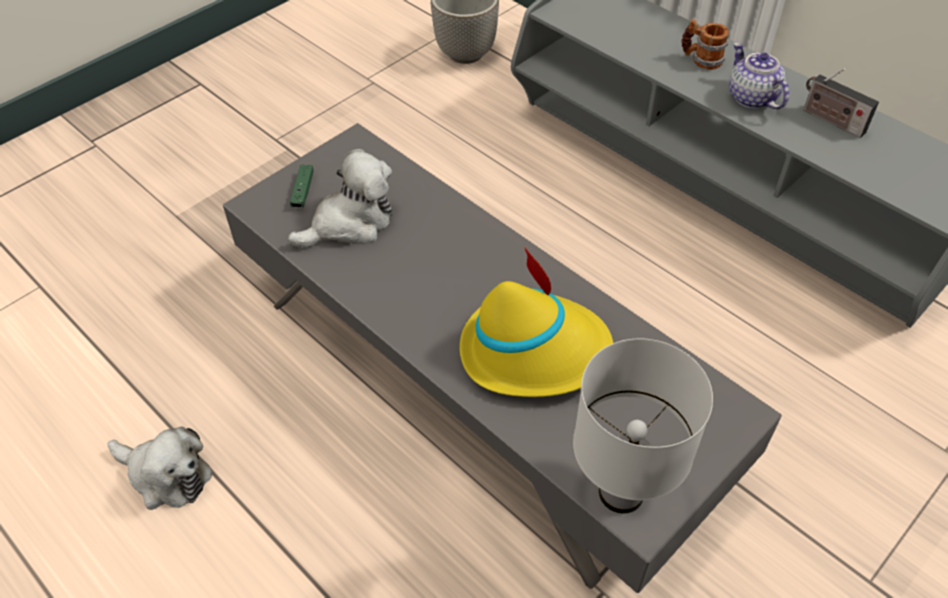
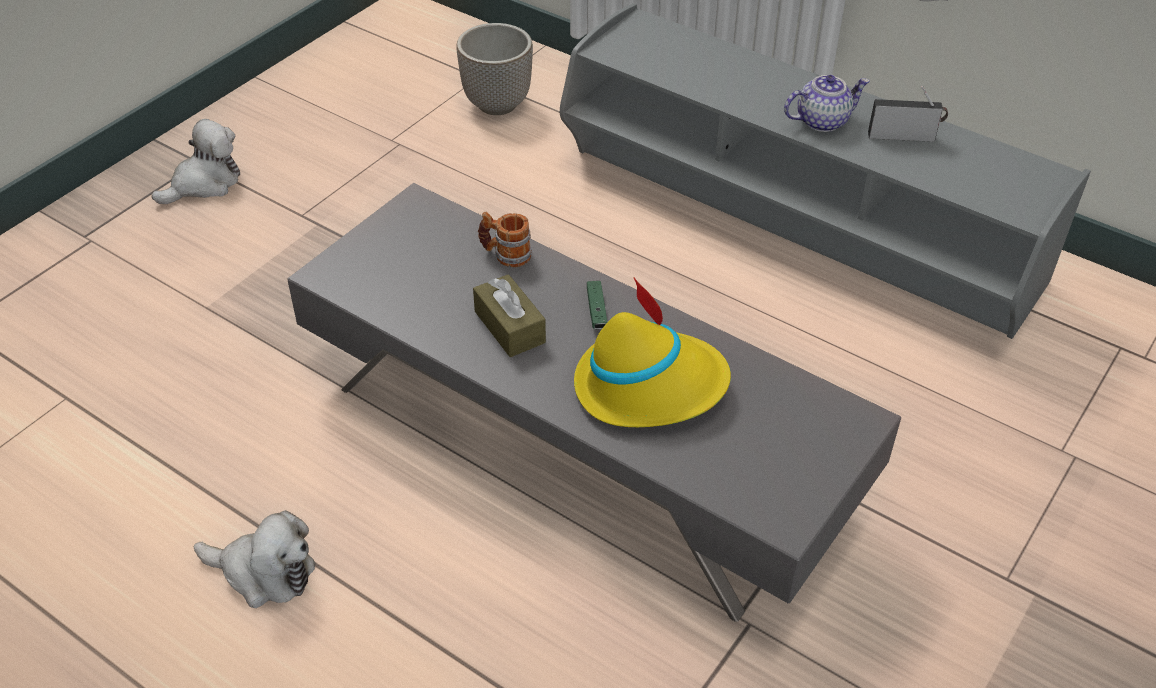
camera: 10 degrees left, 5 degrees down
(303, 191) = (372, 257): green game controller -> green game controller (596, 311)
(350, 223) = (431, 284): plush toy -> plush toy (204, 183)
(413, 274) = (509, 327): none -> brown tissue box
(622, 493) = (762, 503): white table lamp -> none
(701, 59) = (765, 87): mug -> mug (505, 254)
(751, 97) = (822, 120): teapot -> teapot turned 105 degrees clockwise
(830, 120) = (904, 136): radio -> radio turned 150 degrees clockwise

